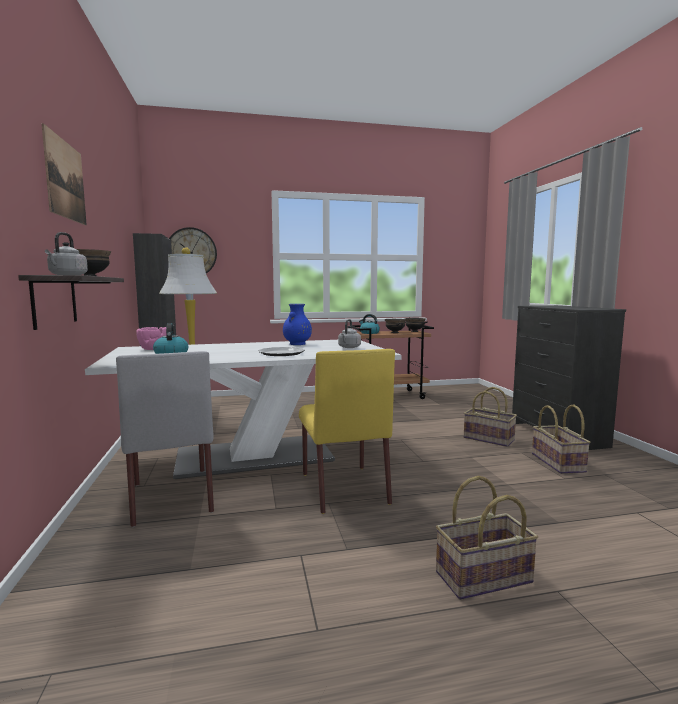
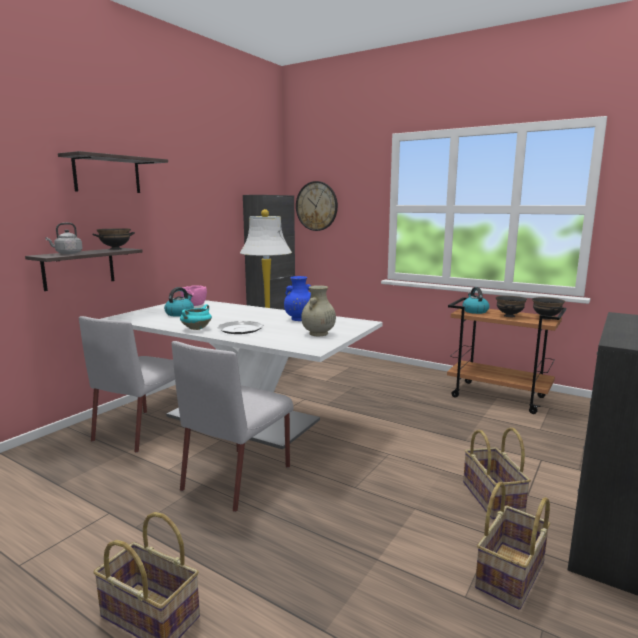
camera: 45 degrees right, 5 degrees up
(65, 180) = (107, 174): picture -> shelf
(241, 358) = (196, 328): none -> turquoise cooking pot
(343, 487) = (238, 477): yellow chair -> grey chair
(349, 347) = (318, 334): grey kettle -> beige vase

